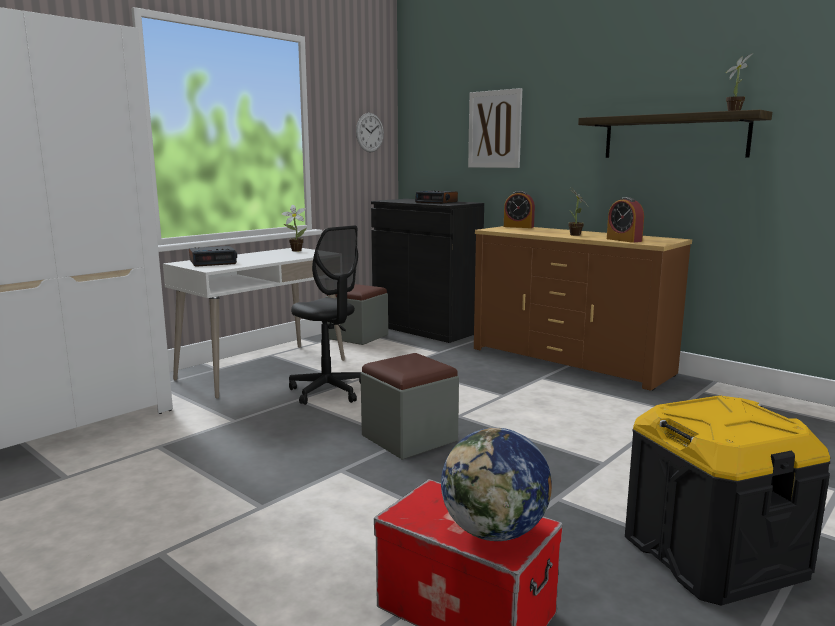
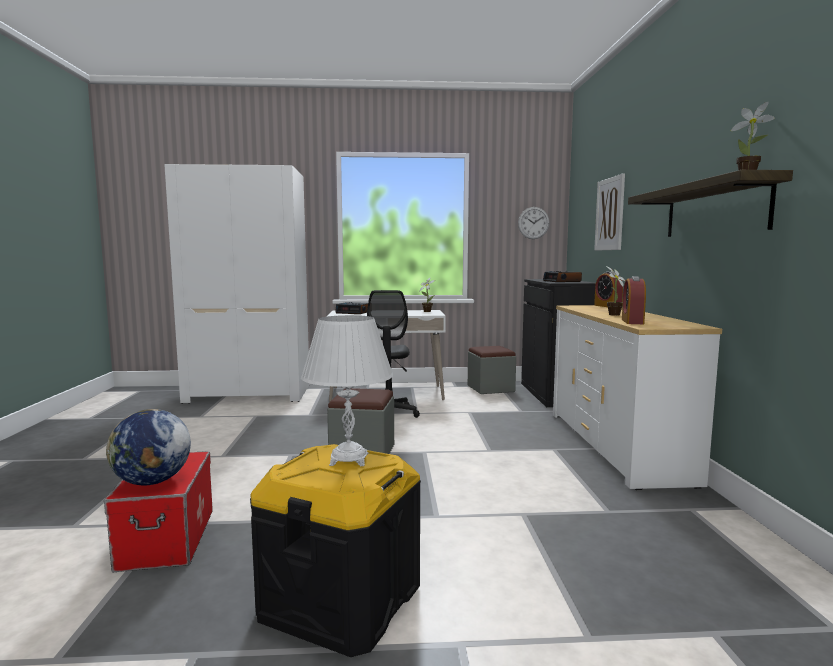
camera: 45 degrees right, 5 degrees down
(569, 361) = (616, 445): brown dresser -> white dresser
(715, 410) = (349, 459): none -> white table lamp

